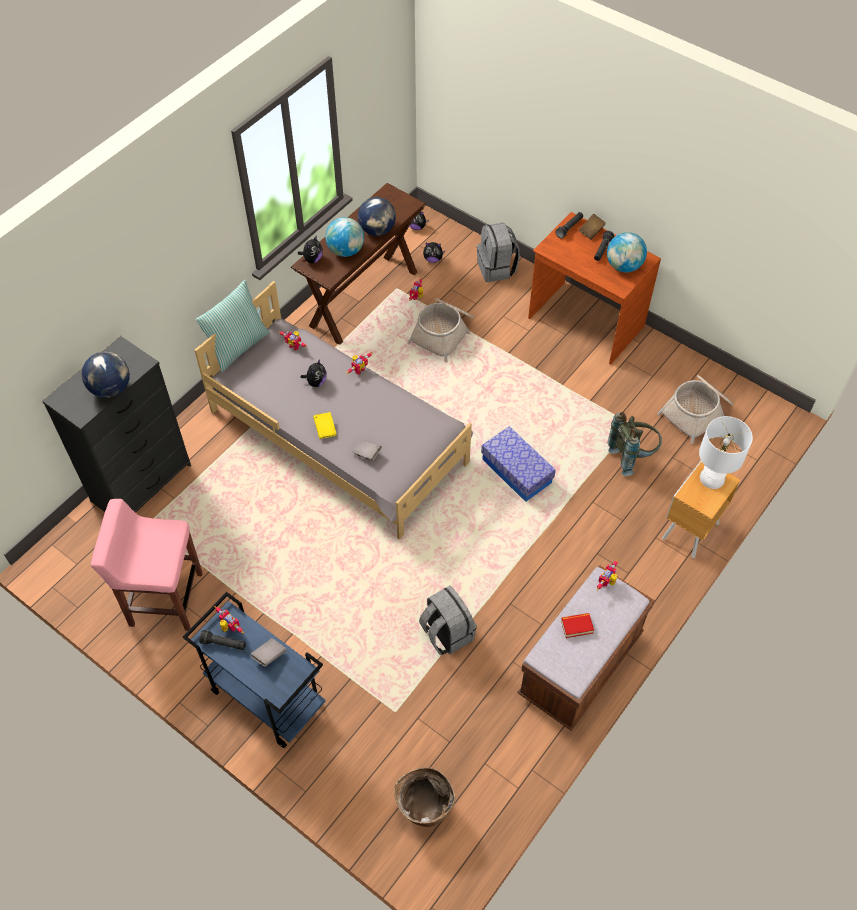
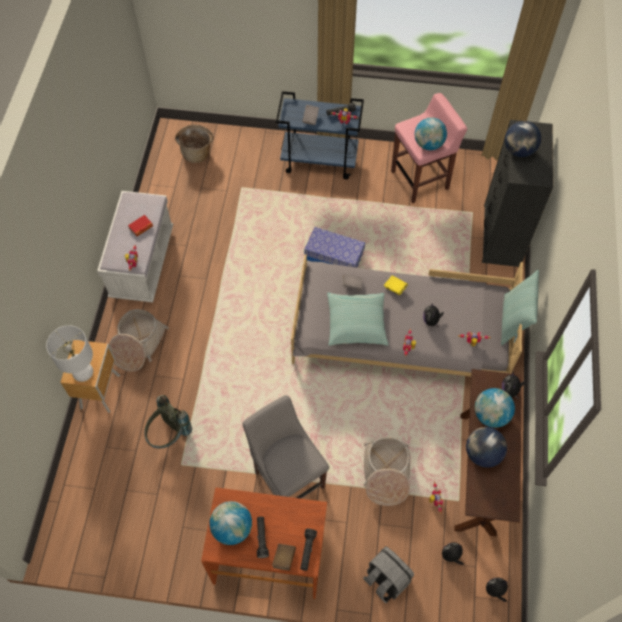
camera: 150 degrees right, 5 degrees up
(159, 534) = (428, 144): none -> globe
(391, 415) = (356, 323): none -> pillow
(446, 633) = (237, 242): grey backpack -> none
(516, 471) = (252, 374): storage box -> storage box (334, 257)
(534, 370) = (288, 477): none -> grey chair
(580, 665) = (142, 263): brown bench -> white bench
(697, 412) = (129, 507): basket -> basket (138, 344)

